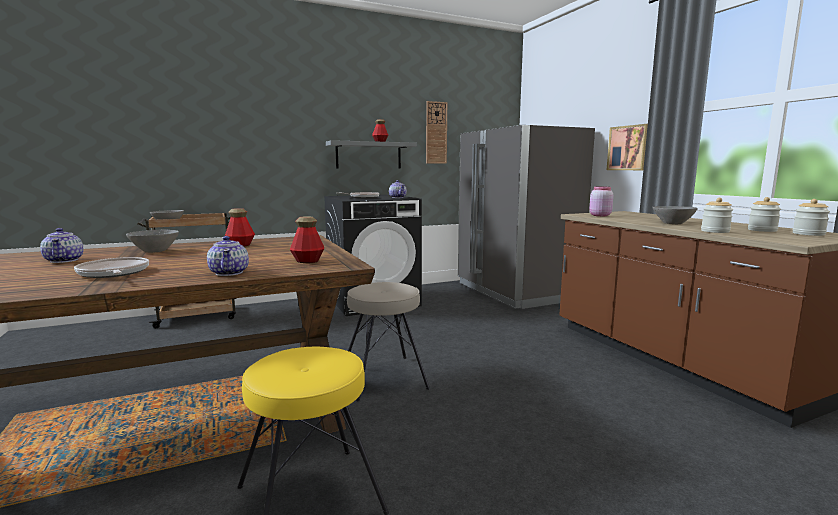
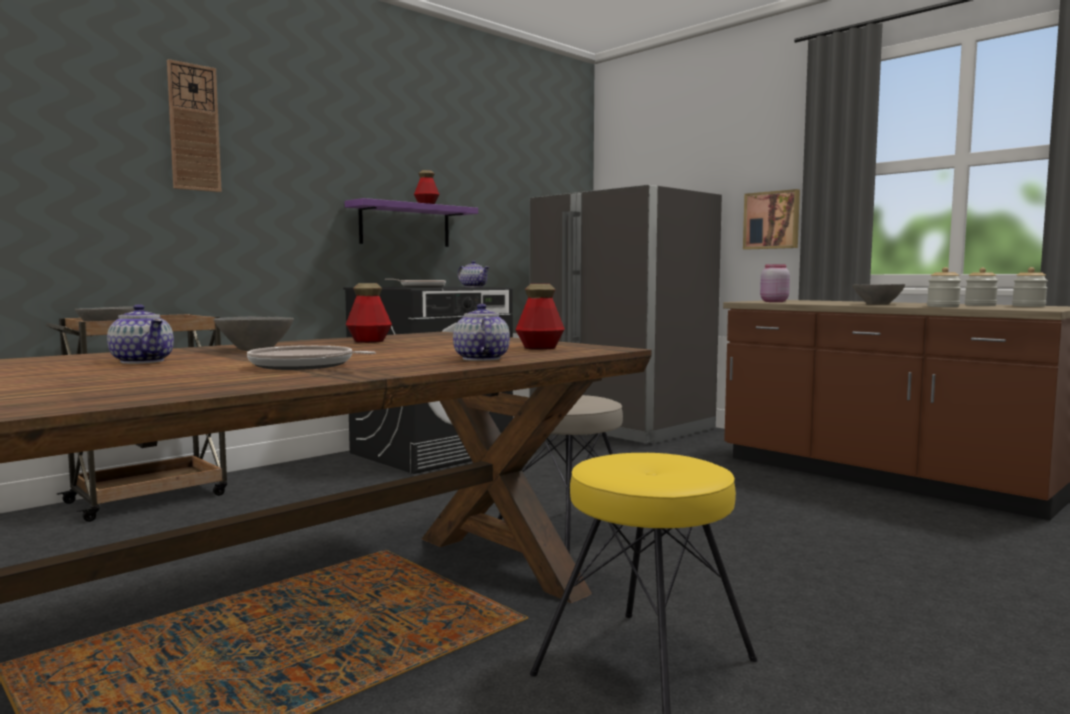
camera: 20 degrees left, 5 degrees down
(229, 273) = (481, 359): teapot -> teapot turned 150 degrees counterclockwise
(368, 155) = (405, 225): grey shelf -> purple shelf
(436, 133) = (494, 196): wall clock -> wall clock (194, 128)

